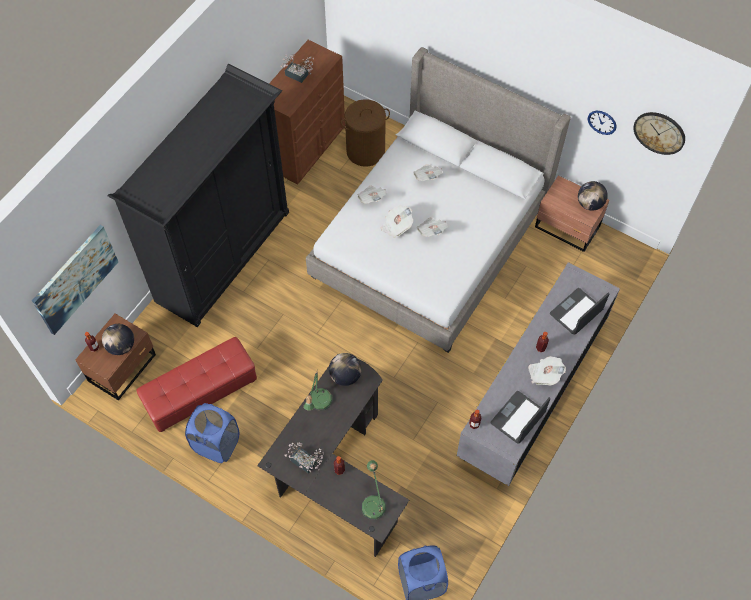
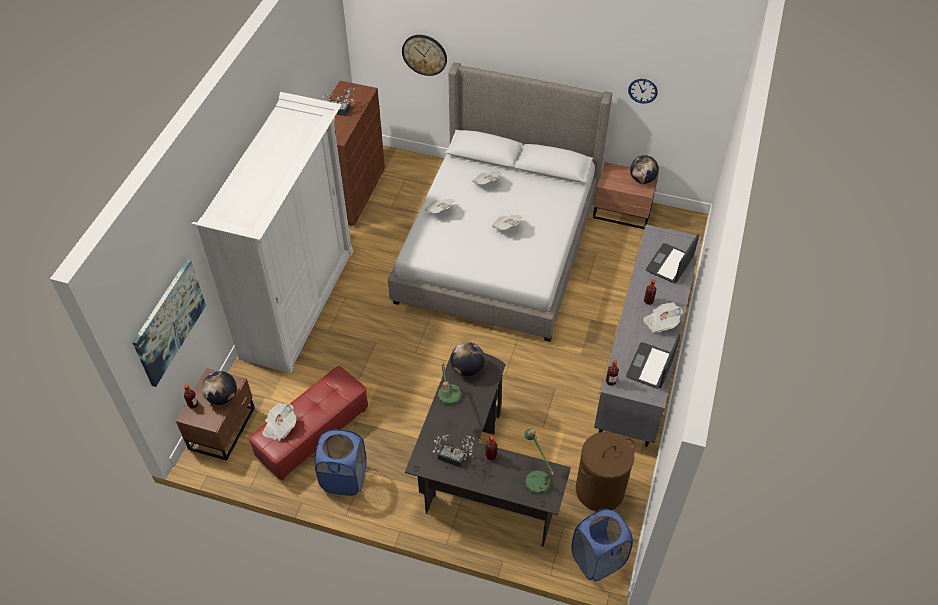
camera: 15 degrees left, 10 degrees down
(226, 256) = (301, 303): black wardrobe -> white wardrobe
(365, 151) = (411, 186): brown laundry basket -> brown laundry basket (600, 490)
(396, 226) = (471, 229): newspaper -> newspaper (280, 427)
(659, 132) = (700, 84): wall clock -> wall clock (424, 54)

